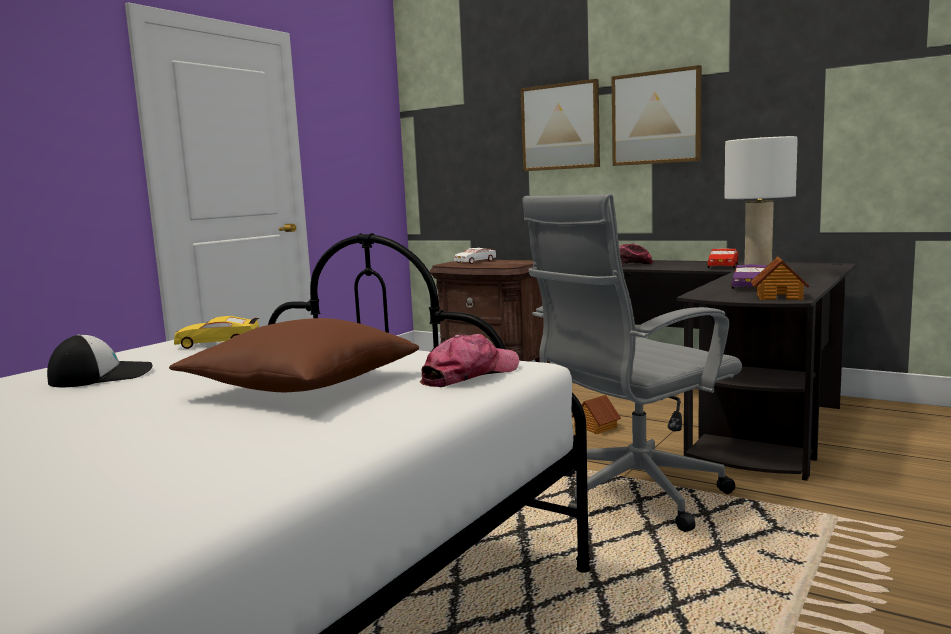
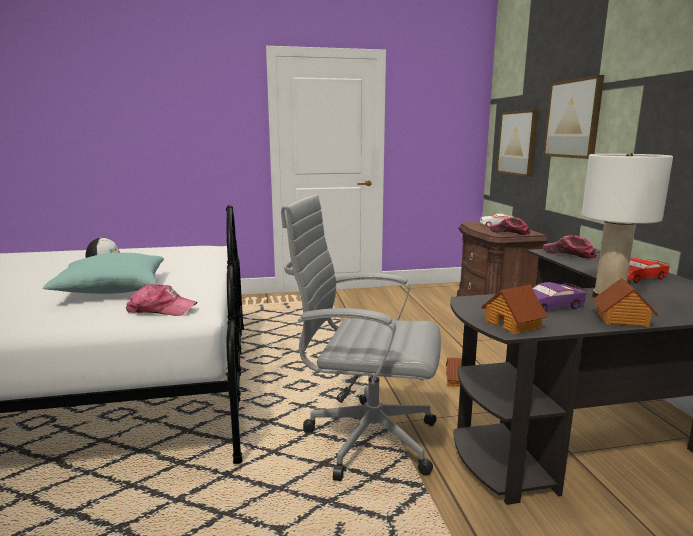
camera: 45 degrees right, 5 degrees up
(219, 343) = (191, 253): yellow toy car -> none
(301, 386) = (112, 289): brown pillow -> turquoise pillow
(511, 263) = (509, 232): none -> cap
(656, 118) = (641, 115): picture -> picture (518, 143)
(809, 281) = (622, 319): none -> toy house

